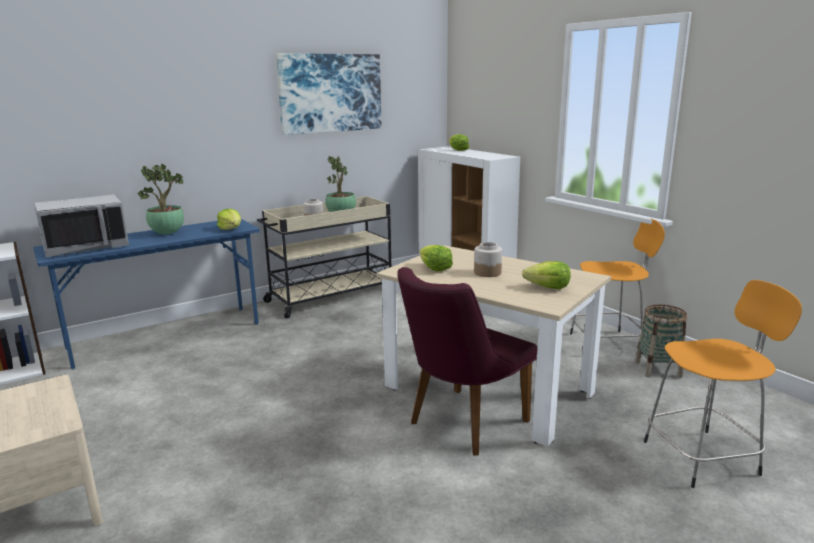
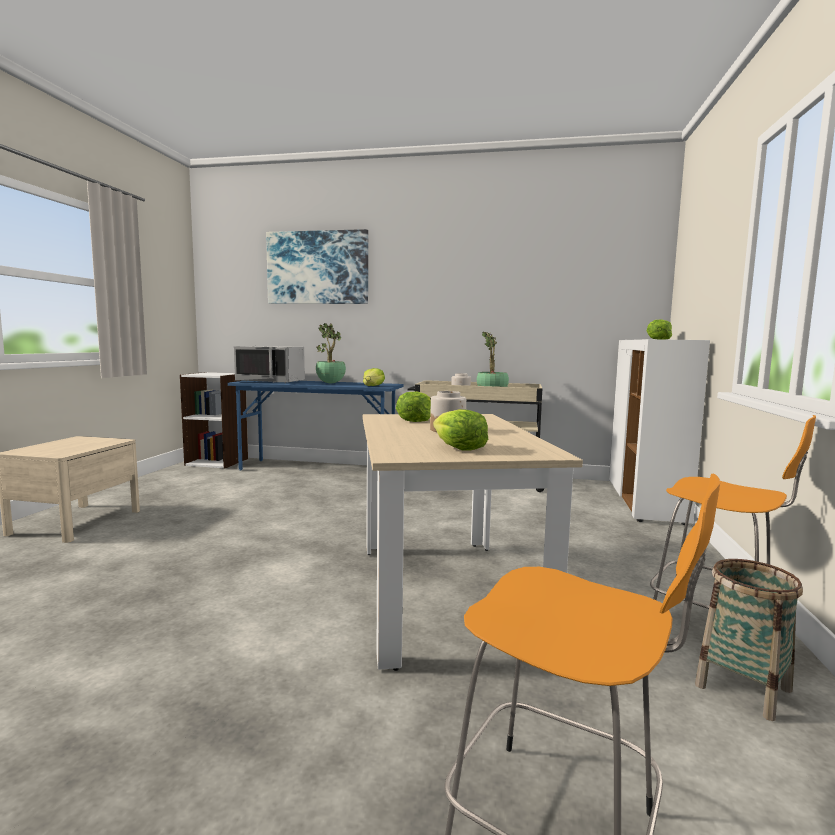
camera: 45 degrees right, 10 degrees down
(330, 93) = (512, 274): picture -> picture (317, 268)
(460, 425) = (352, 605): purple chair -> none

